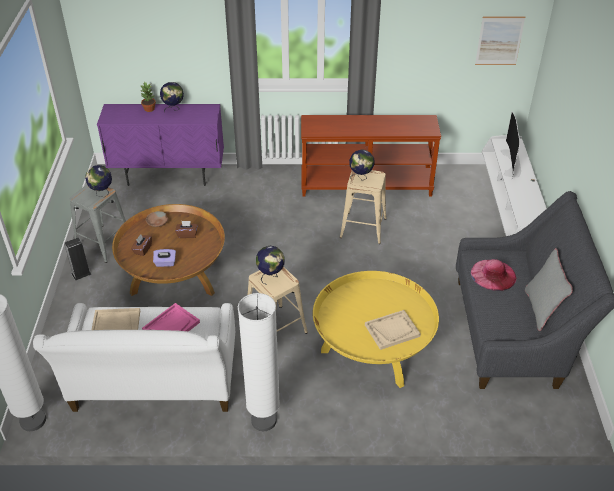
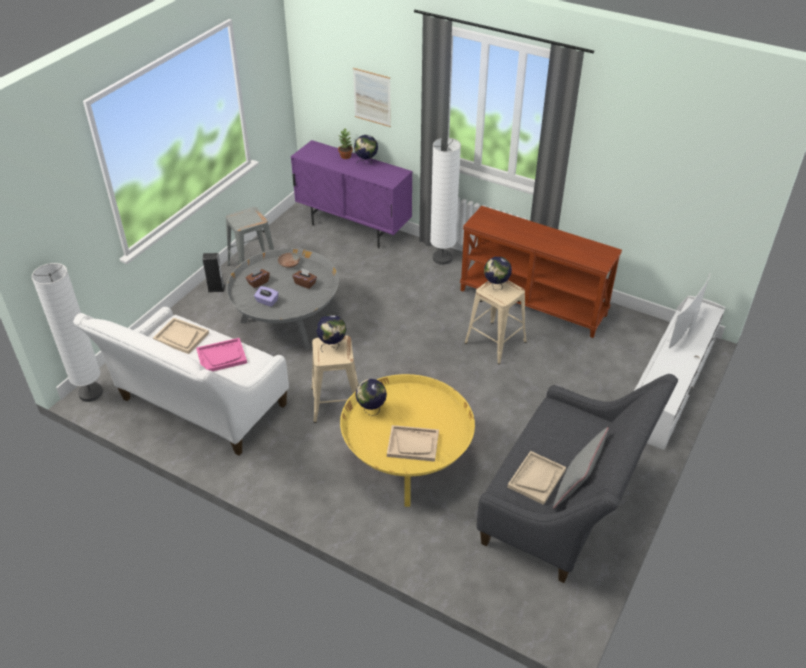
camera: 30 degrees right, 0 degrees up
(102, 193) = (254, 220): globe -> globe (371, 410)
(174, 277) = (287, 321): brown coffee table -> grey coffee table
(263, 420) = (262, 477): white floor lamp -> white floor lamp (442, 258)
(493, 275) = (555, 433): pink hat -> none
(499, 41) = (710, 186): picture -> picture (372, 97)
(509, 314) = (536, 478): none -> beige tray

